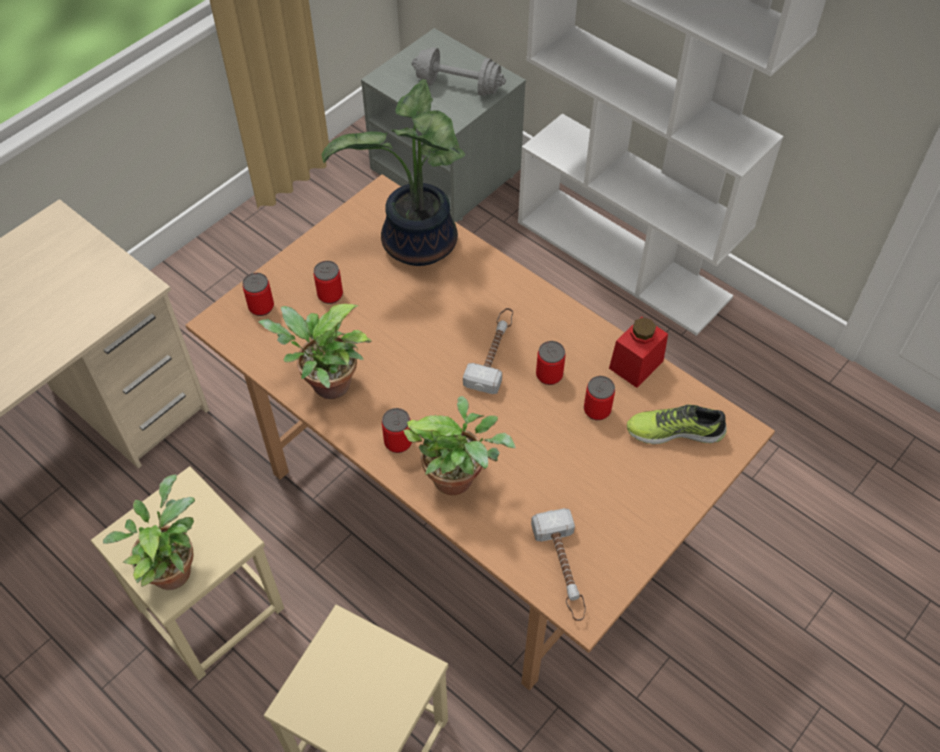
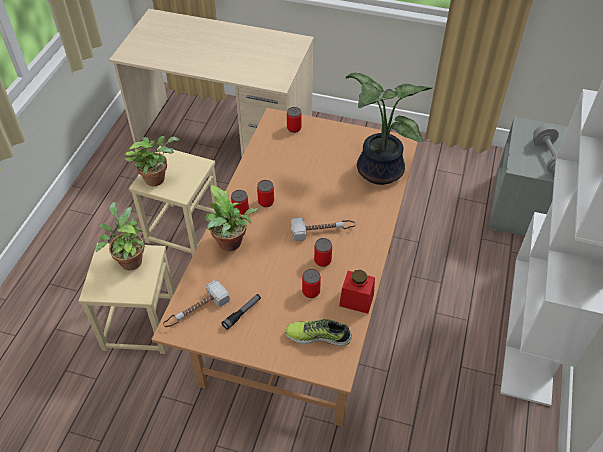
camera: 65 degrees right, 5 degrees down
(326, 386) = (260, 171): potted plant -> potted plant (129, 260)
(330, 295) = (318, 149): can -> can (266, 202)
(597, 508) = (242, 313): none -> flashlight
(674, 430) = (318, 335): shoe -> shoe turned 60 degrees counterclockwise

